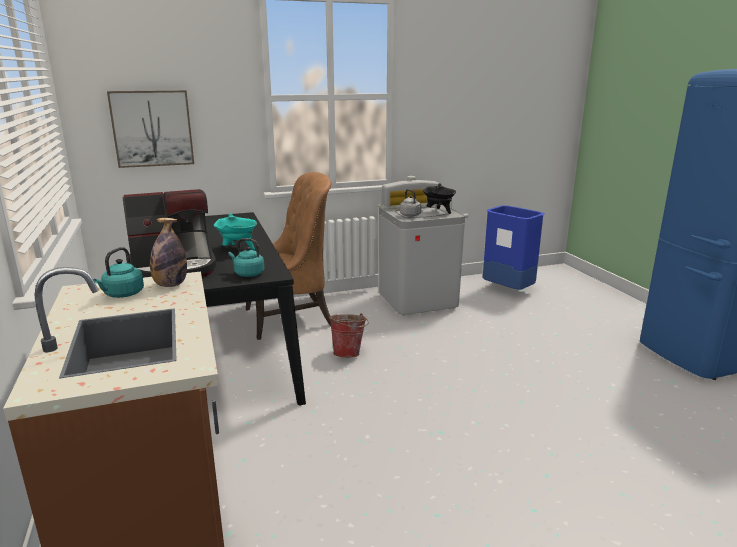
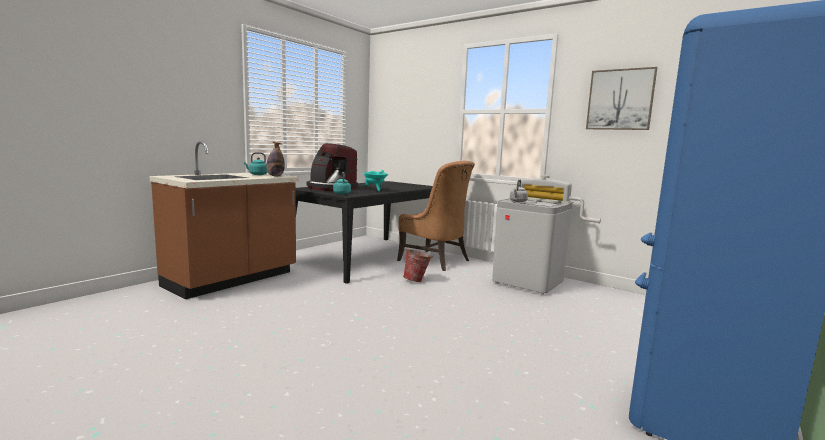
camera: 55 degrees right, 10 degrees down
(152, 128) = (402, 129): picture -> picture (620, 99)
(439, 212) = (546, 204): black cooking pot -> none
(508, 290) = (625, 306): blue trash can -> none

